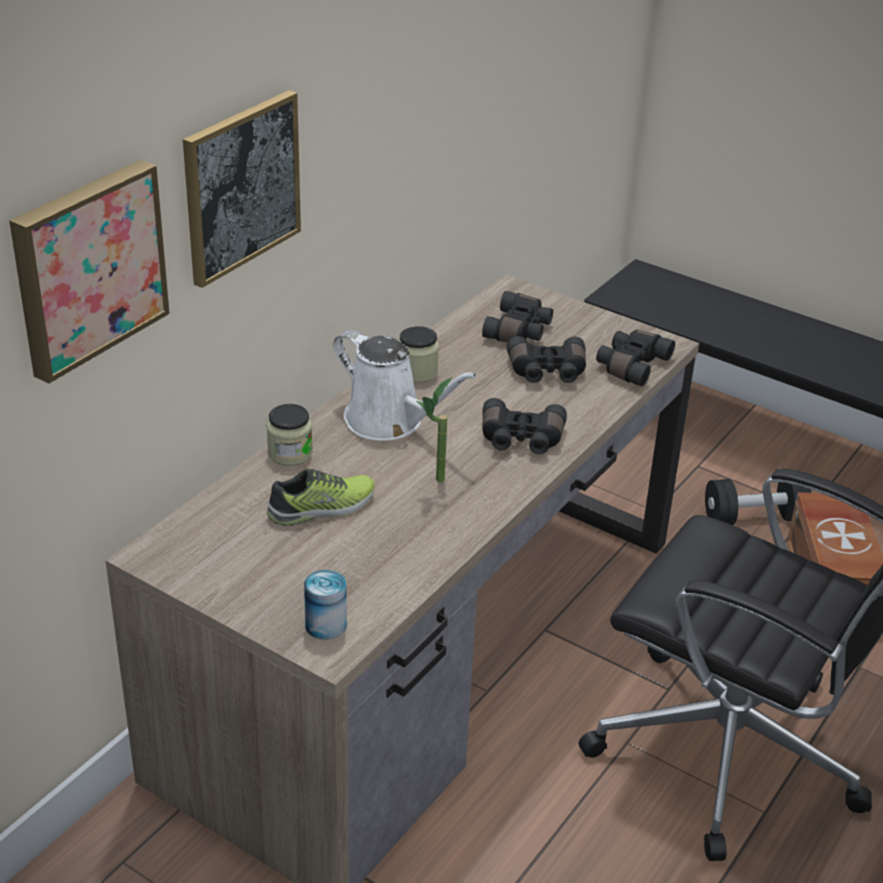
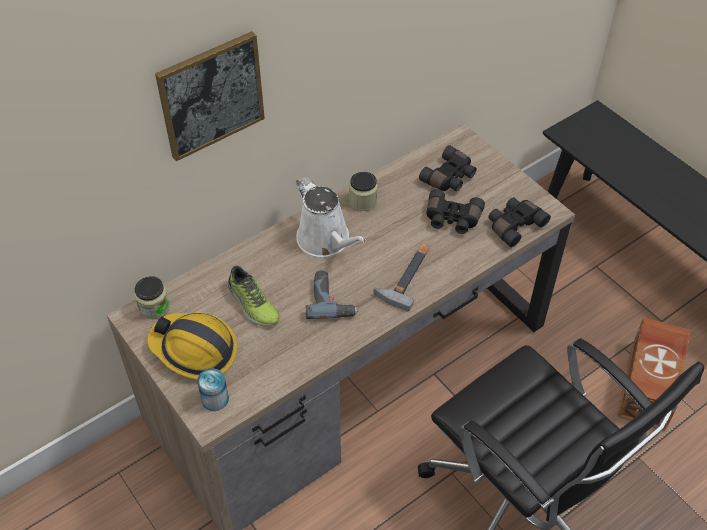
camera: 20 degrees right, 15 degrees up
(87, 267) = (78, 157): picture -> none
(264, 575) = (194, 350): none -> hard hat
(290, 453) = (251, 254): jar -> jar (154, 307)
(322, 508) = (252, 304): shoe -> shoe turned 60 degrees clockwise
(432, 483) = (331, 299): potted plant -> power drill
(521, 440) = (406, 275): black binoculars -> hammer
(754, 518) = (617, 318): black dumbbell -> none

